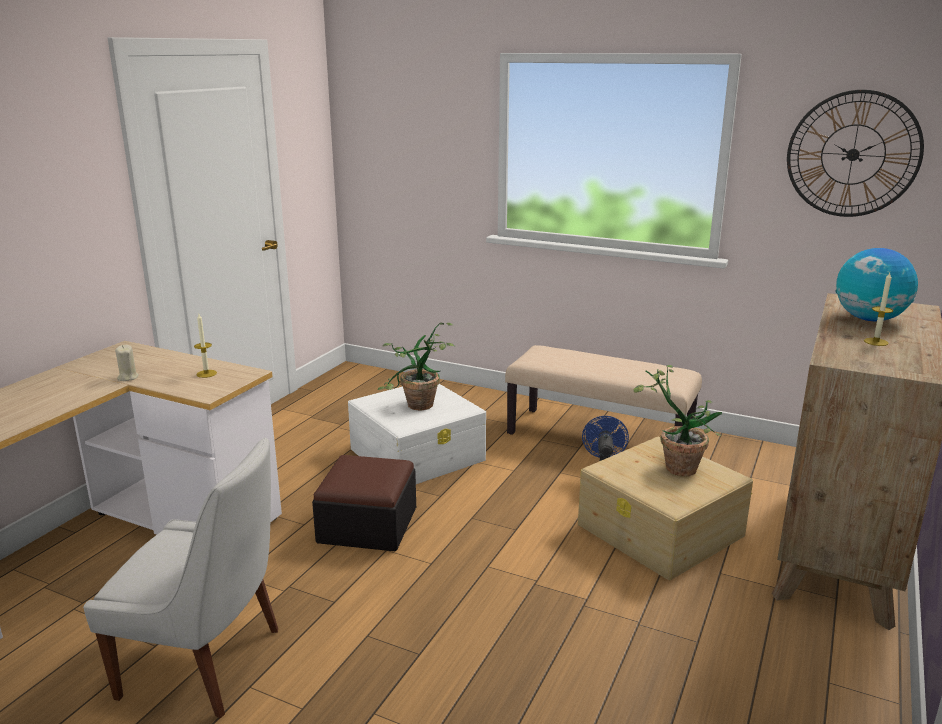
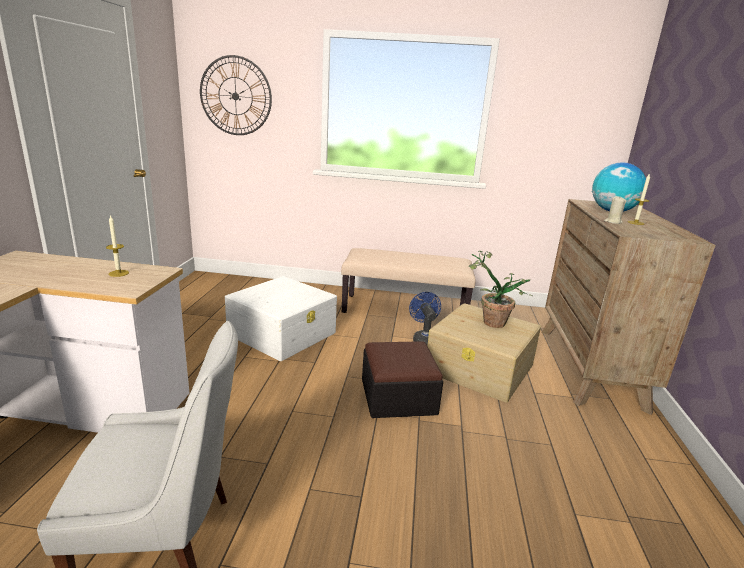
camera: 20 degrees left, 0 degrees up
(128, 377) = (34, 281): beige candle -> beige candle (613, 222)
(367, 525) = (267, 392): ottoman -> ottoman (398, 396)
(417, 408) = (284, 297): potted plant -> none
(853, 154) = (568, 110): wall clock -> wall clock (235, 96)

